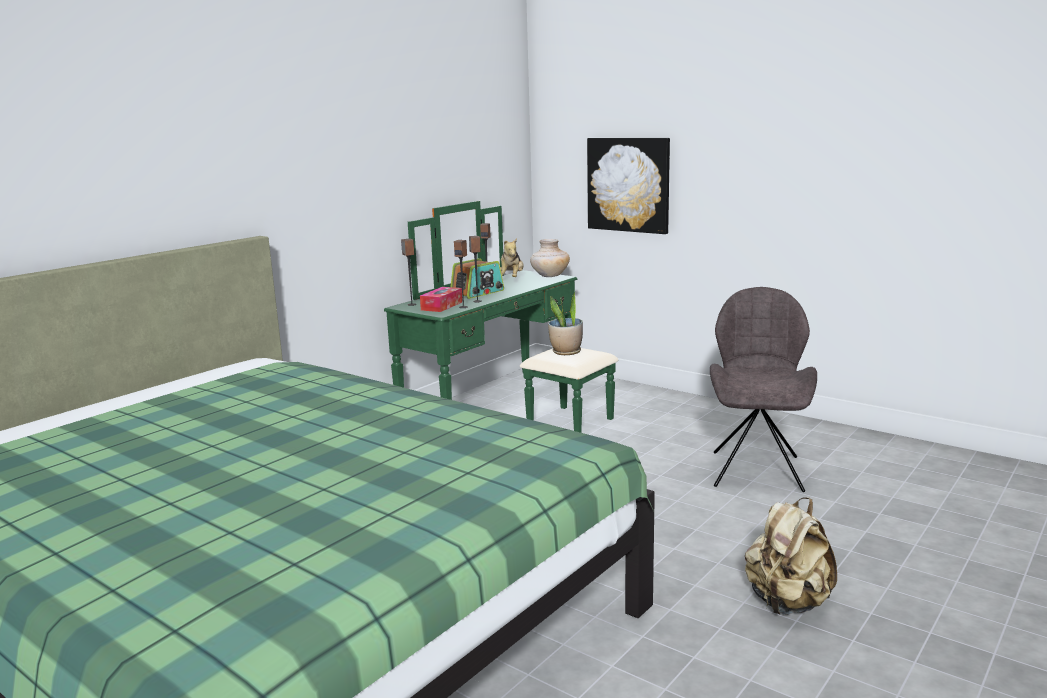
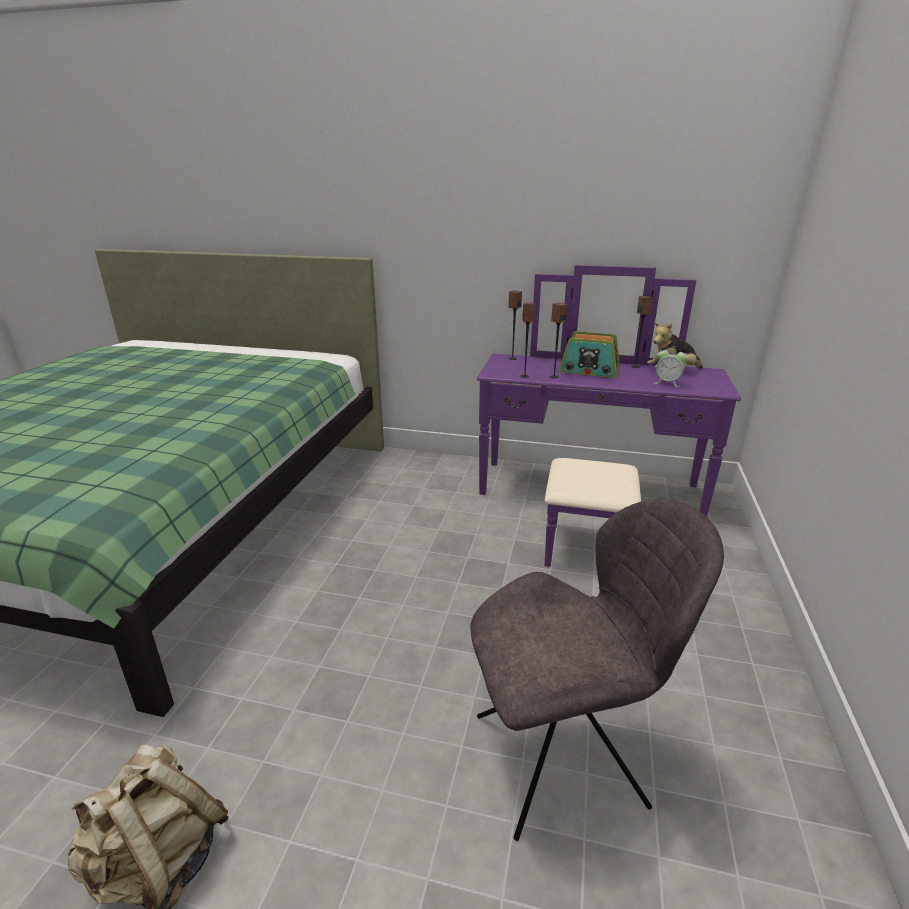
camera: 65 degrees right, 10 degrees up
(441, 306) = (519, 368): tissue box -> none
(509, 406) = (589, 501): green dresser -> purple dresser
(532, 283) = (667, 383): none -> alarm clock
(549, 276) = (716, 384): beige vase -> none
(566, 352) = (595, 472): potted plant -> none
(628, 184) = (842, 282): picture -> none

